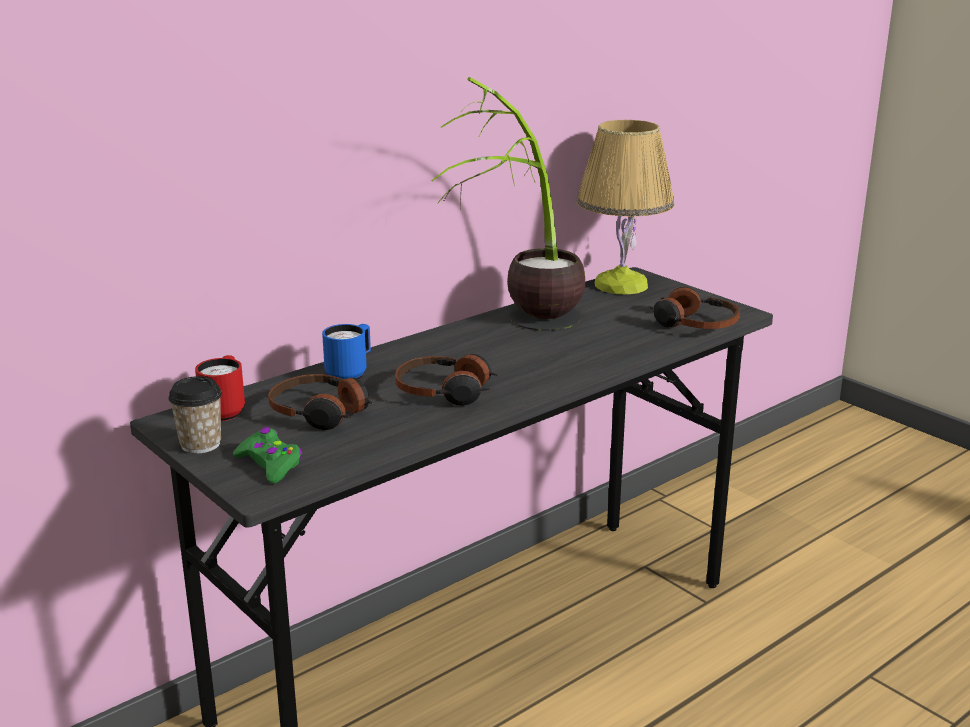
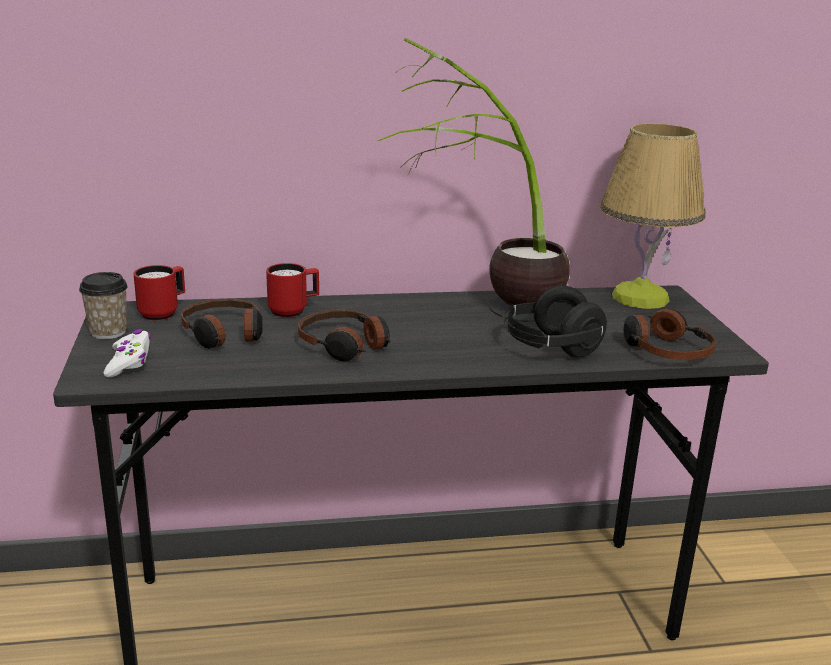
camera: 30 degrees right, 0 degrees up
(270, 464) = (129, 362): green game controller -> white game controller
(350, 373) = (293, 310): blue mug -> red mug
(611, 346) = (550, 348): none -> black headphones

